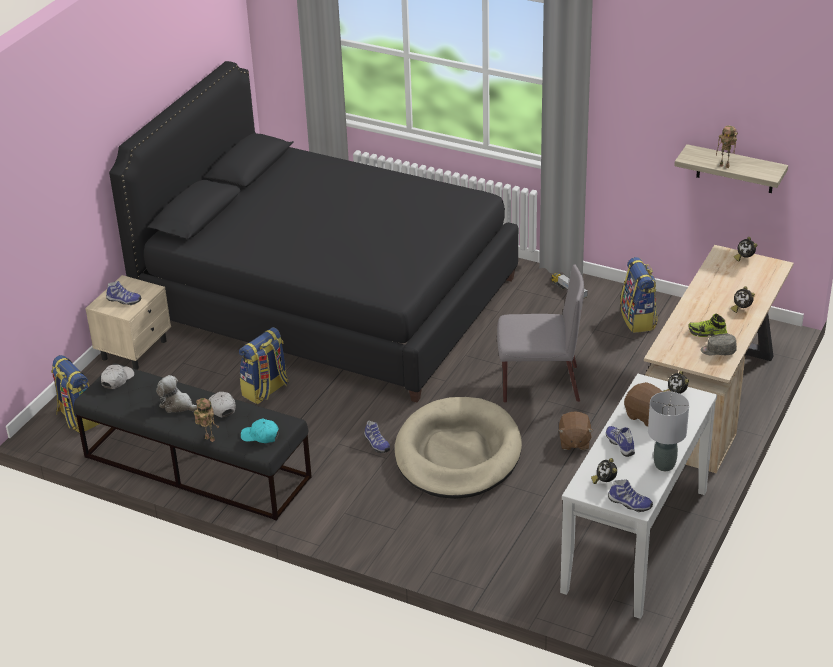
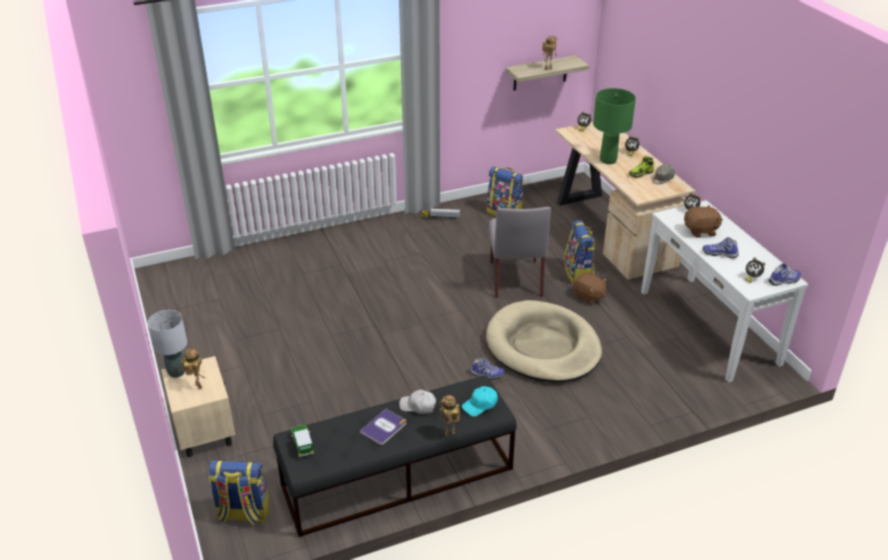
camera: 50 degrees left, 0 degrees up
(117, 380) = (302, 443): white cap -> toy car
(123, 300) = (197, 386): shoe -> toy robot
(178, 405) = (384, 427): plush toy -> book
(265, 390) = (357, 392): backpack -> backpack (578, 273)
(328, 300) = (300, 308): black bed -> none
(538, 384) = (515, 278): grey chair -> grey chair turned 135 degrees clockwise
(664, 465) = (757, 250): grey table lamp -> grey table lamp (177, 372)
(703, 303) = (608, 160): none -> green table lamp

